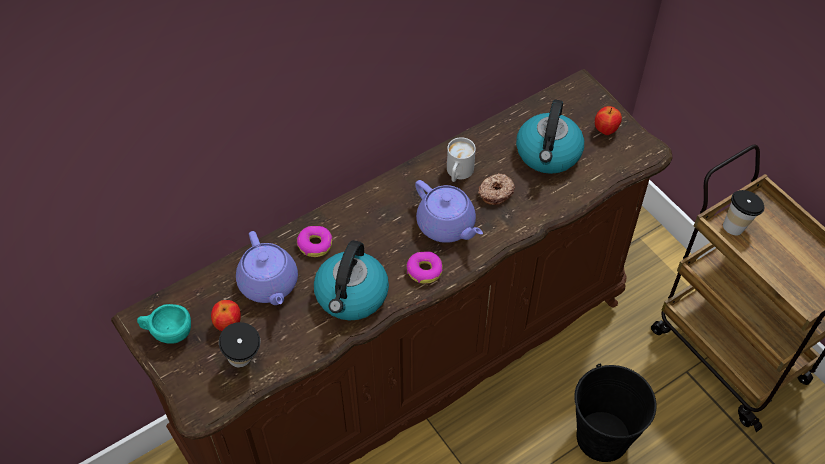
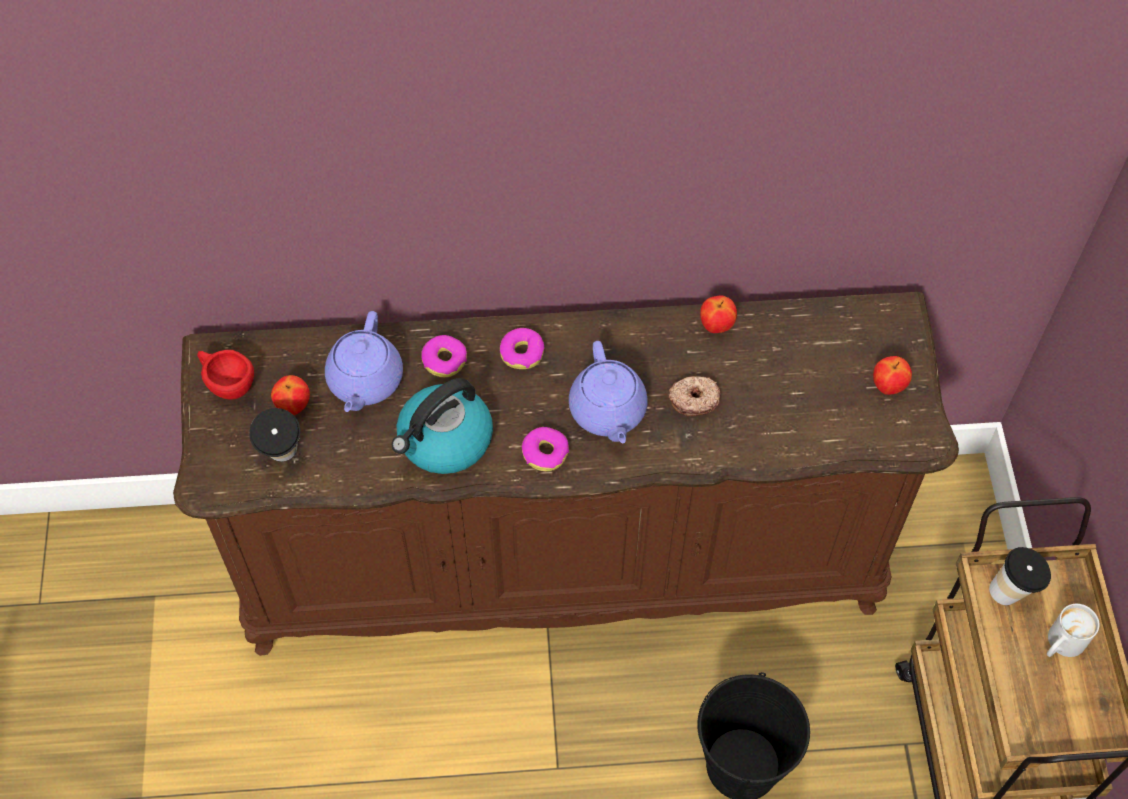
camera: 30 degrees right, 5 degrees up
(167, 333) = (226, 383): turquoise cup -> red cup
(364, 215) = (522, 353): none -> donut
(458, 173) = (665, 354): white mug -> white mug (1061, 645)
(477, 142) = (716, 326): none -> apple
(548, 154) = (793, 382): kettle -> none

